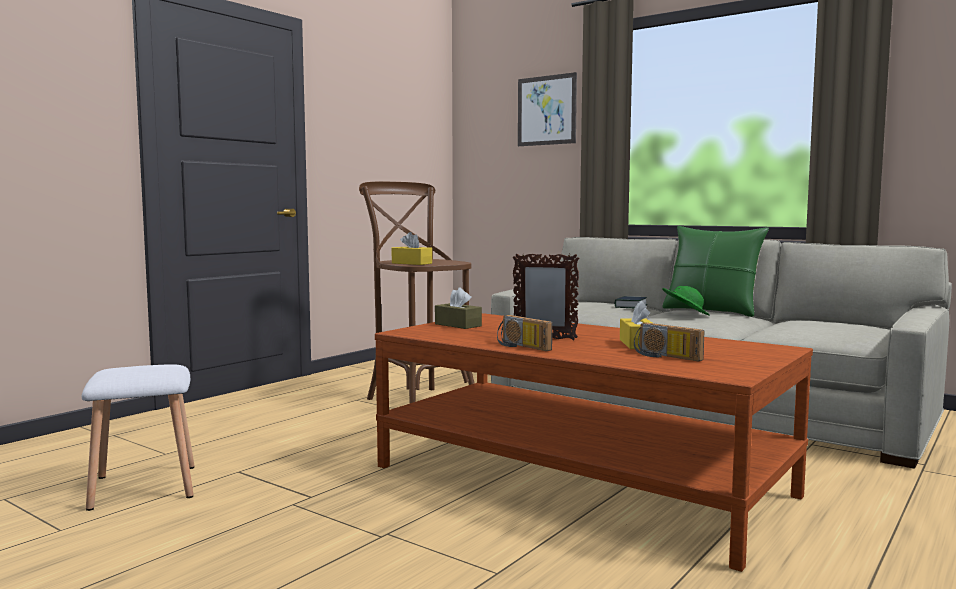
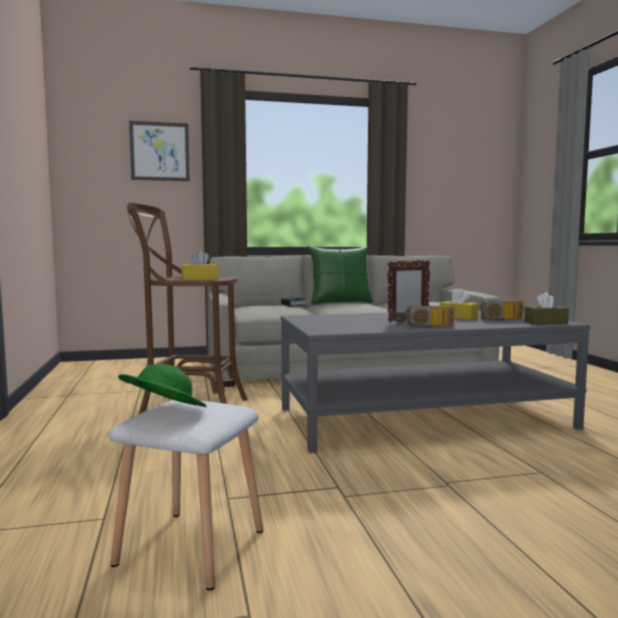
camera: 50 degrees left, 0 degrees up
(458, 325) = (321, 323): brown tissue box -> brown tissue box (545, 323)
(580, 481) = (424, 418): brown coffee table -> grey coffee table
(685, 315) = (345, 305): green hat -> green hat (162, 413)

